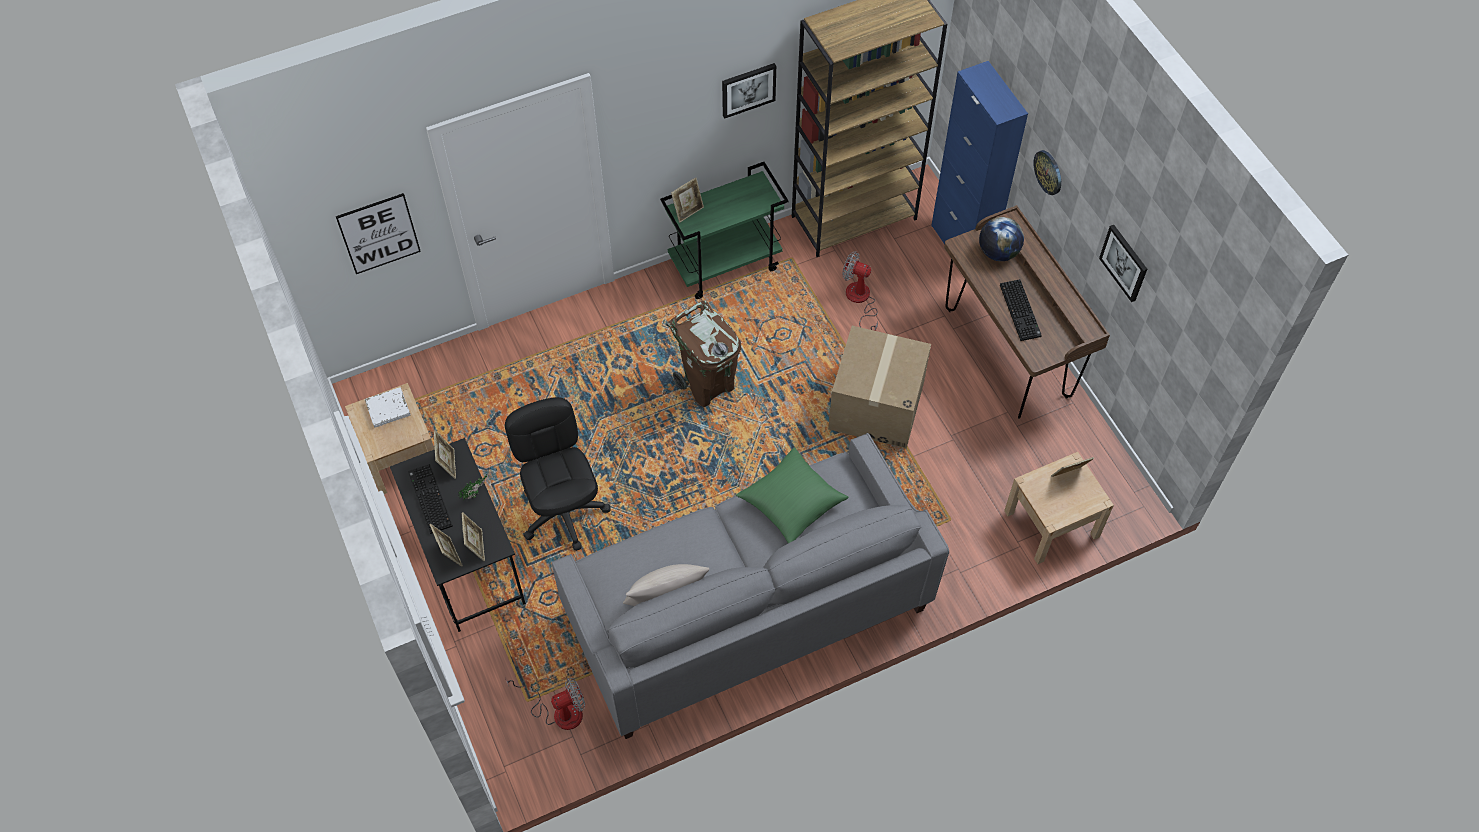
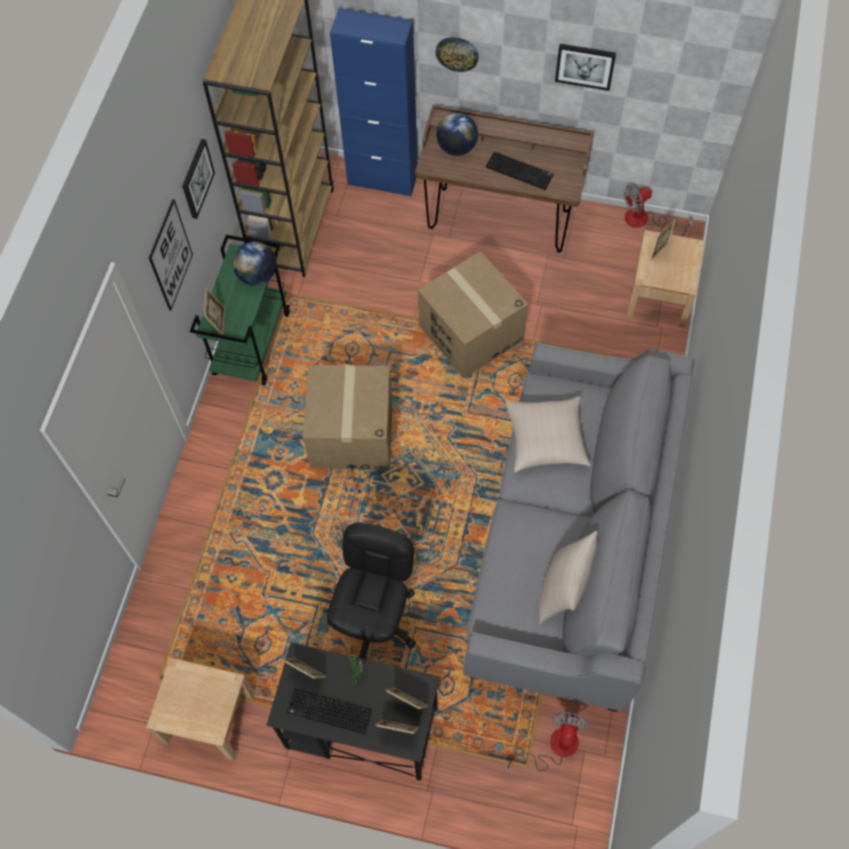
camera: 50 degrees left, 5 degrees up
(379, 233) = (54, 564): picture -> picture (170, 256)
(388, 409) = (183, 691): white book -> none
(564, 512) = (376, 620): black office chair -> black office chair turned 90 degrees clockwise
(708, 386) = (351, 433): brown trash can -> cardboard box
(751, 208) = (257, 275): none -> globe
(791, 503) = (546, 439): green pillow -> beige pillow
(860, 300) = (370, 277): fan -> fan (644, 221)

